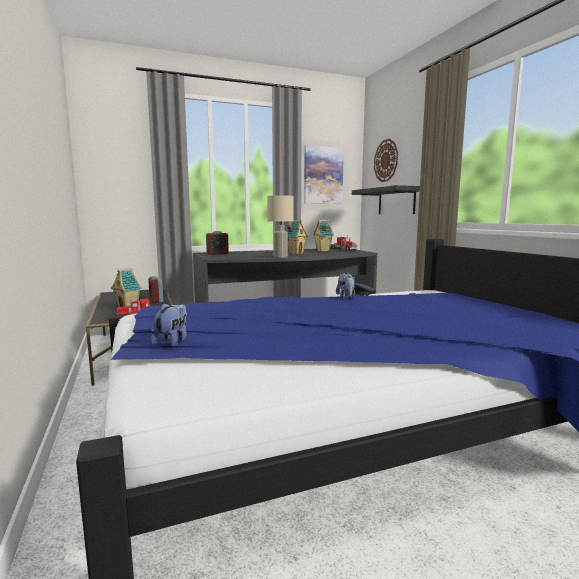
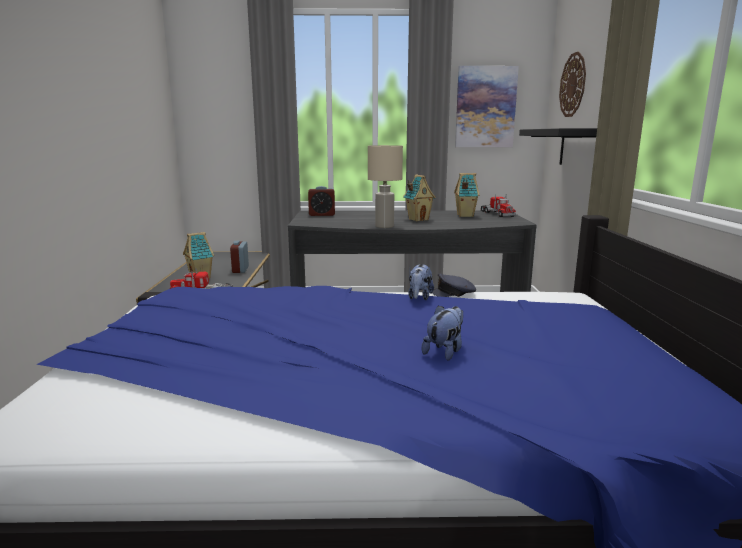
camera: 20 degrees right, 5 degrees up
(172, 342) = (121, 348): plush toy -> plush toy (445, 351)

